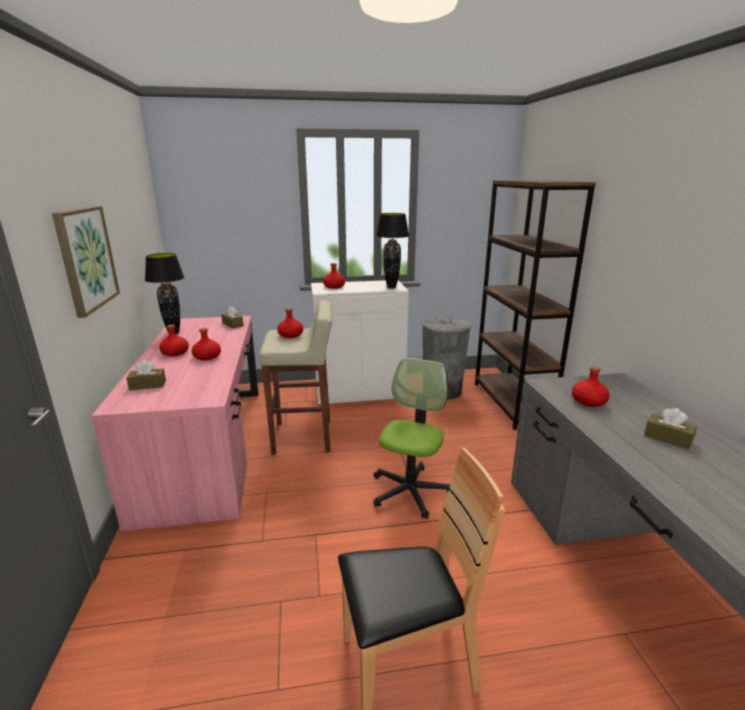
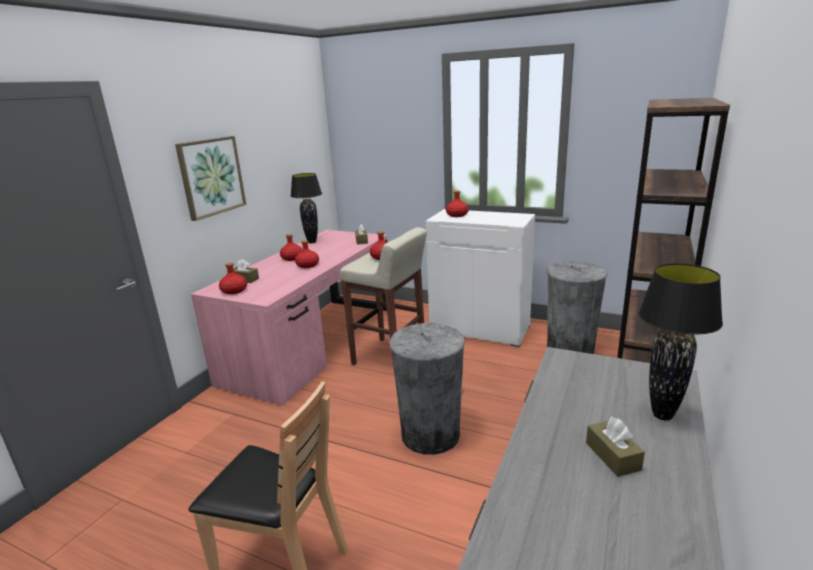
camera: 35 degrees right, 0 degrees up
(391, 287) = (511, 221): black table lamp -> black table lamp (662, 415)
(410, 491) = (430, 434): office chair -> grey trash can
(589, 401) = (583, 388): red bottle -> red bottle (234, 291)

